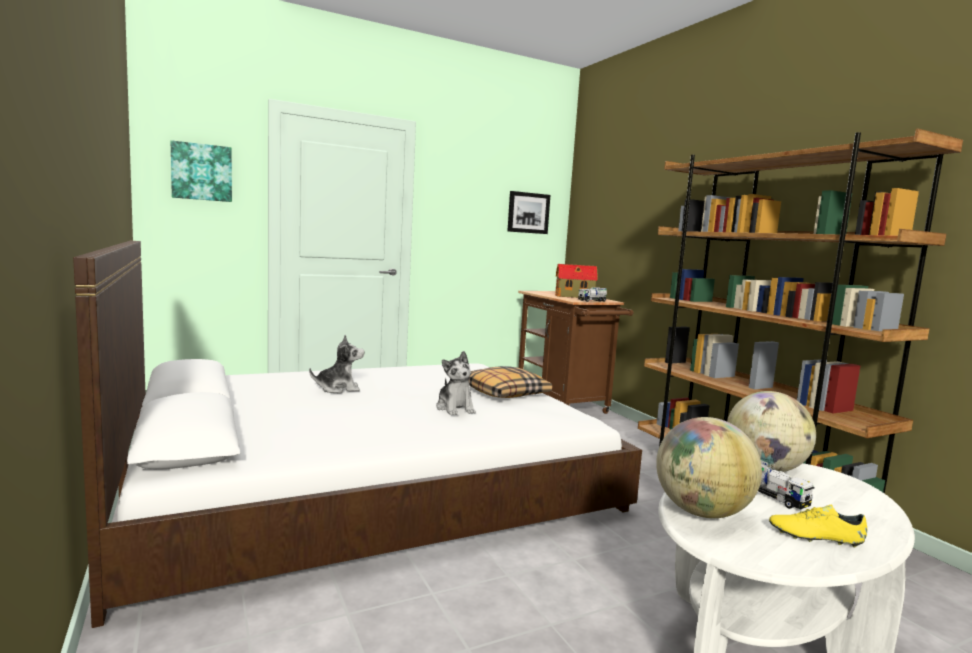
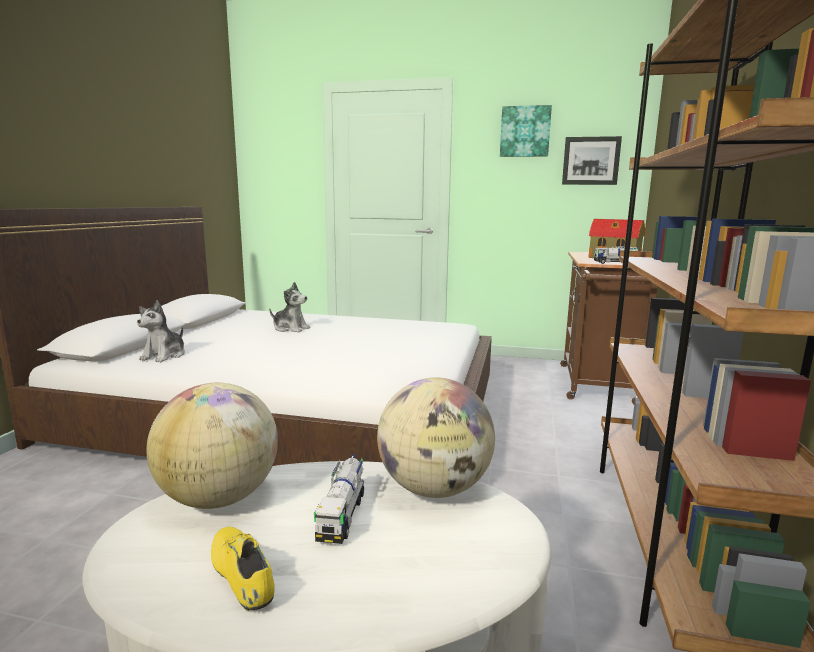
camera: 40 degrees right, 5 degrees up
(202, 172) = (278, 152): picture -> picture (525, 131)
(455, 408) = (328, 356): plush toy -> plush toy (164, 355)
(504, 393) = (412, 352): pillow -> none

